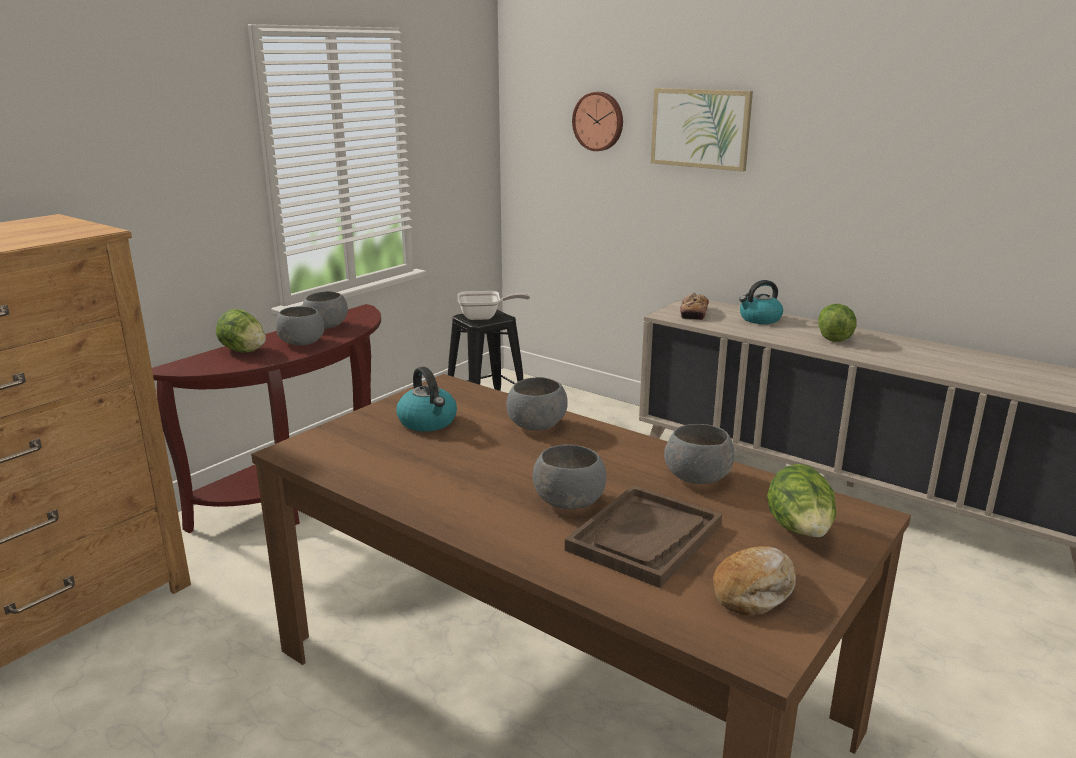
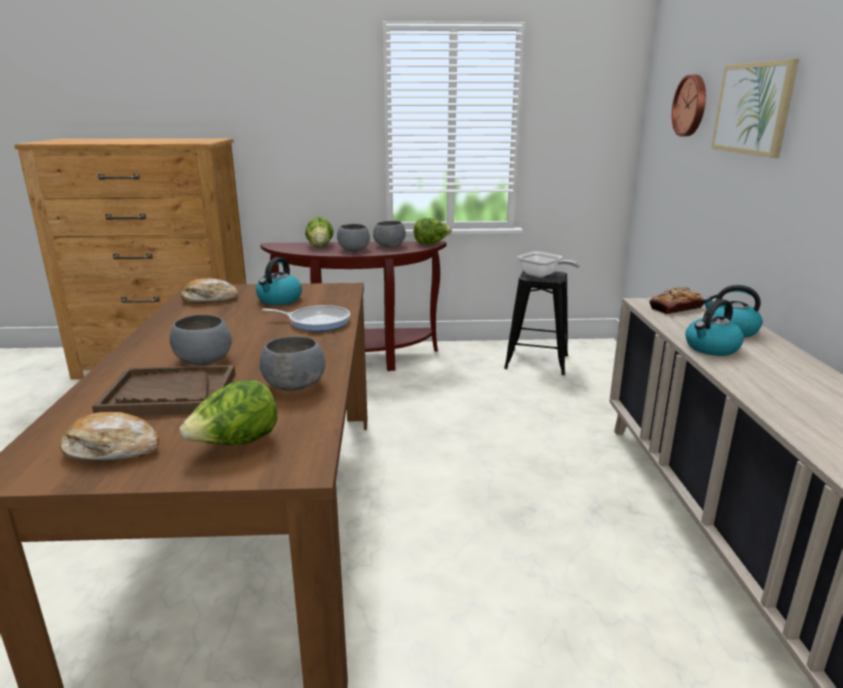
camera: 50 degrees right, 0 degrees up
(350, 454) = (209, 299): none -> bread
(535, 425) = (316, 322): grey bowl -> frying pan
(782, 336) = (711, 348): none -> kettle
(834, 338) = (769, 368): lettuce -> lettuce (431, 244)

